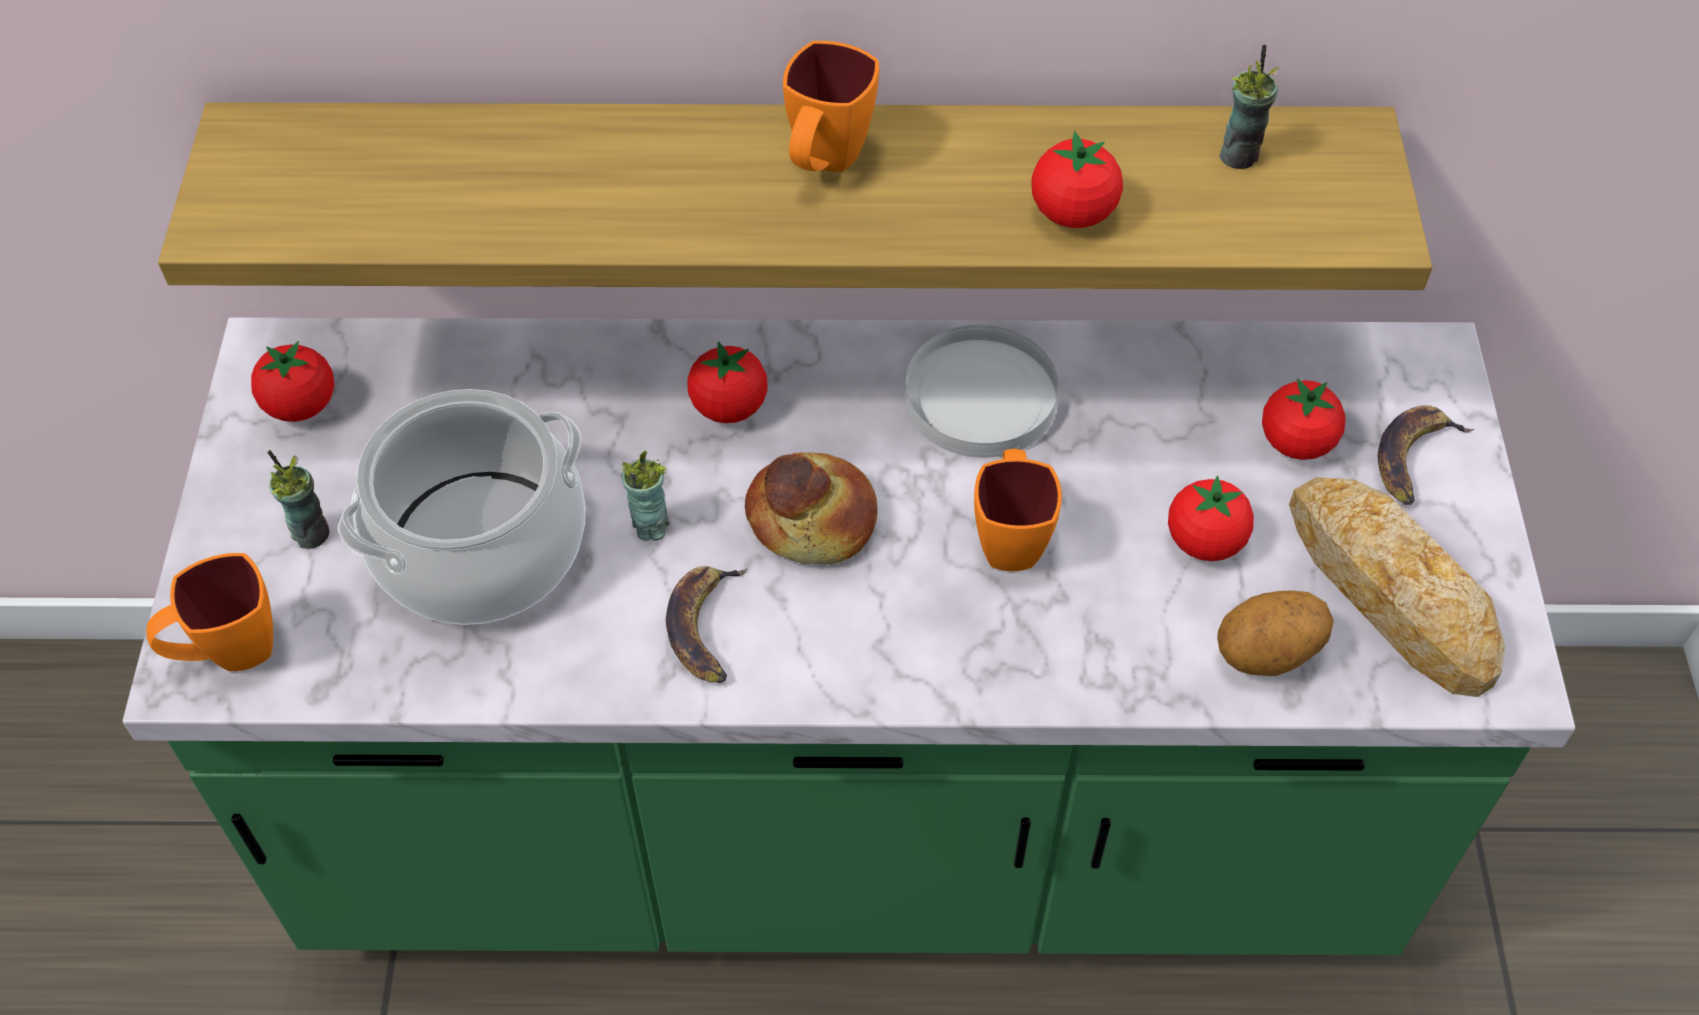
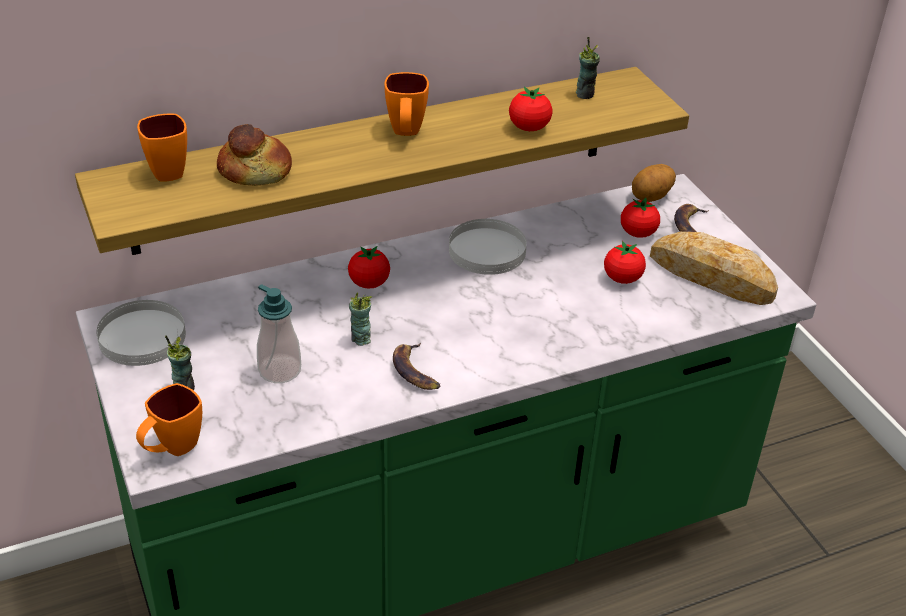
camera: 25 degrees left, 15 degrees down
(301, 405) = (142, 337): tomato -> white plate
(480, 548) = (280, 370): cooking pot -> soap dispenser
(813, 518) = (439, 316): bread -> bread (255, 170)
(1010, 537) = (535, 299): orange mug -> orange mug (166, 169)
(1267, 654) = (676, 312): potato -> potato (651, 197)

